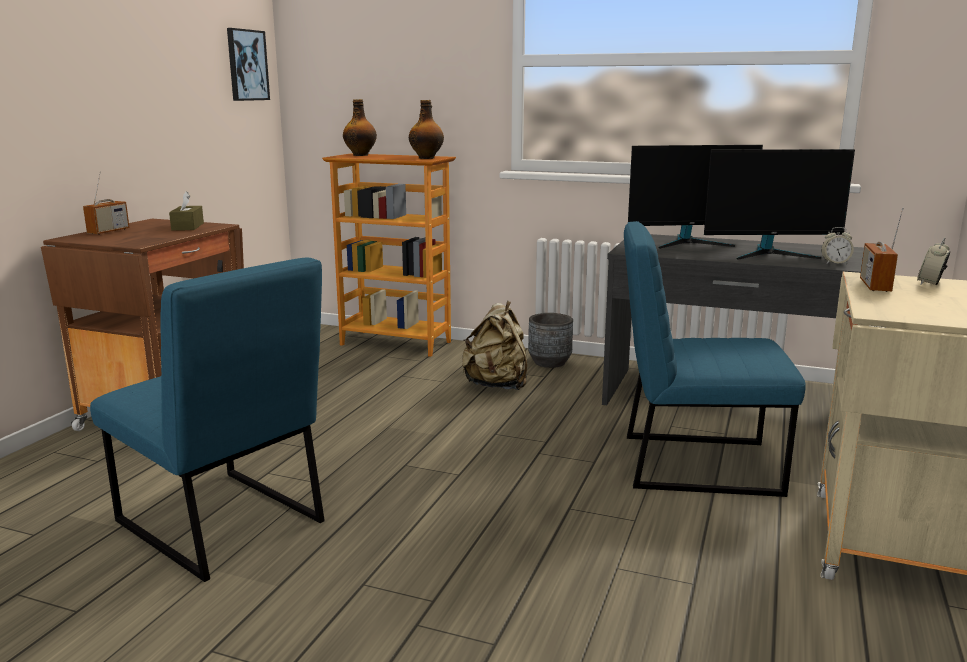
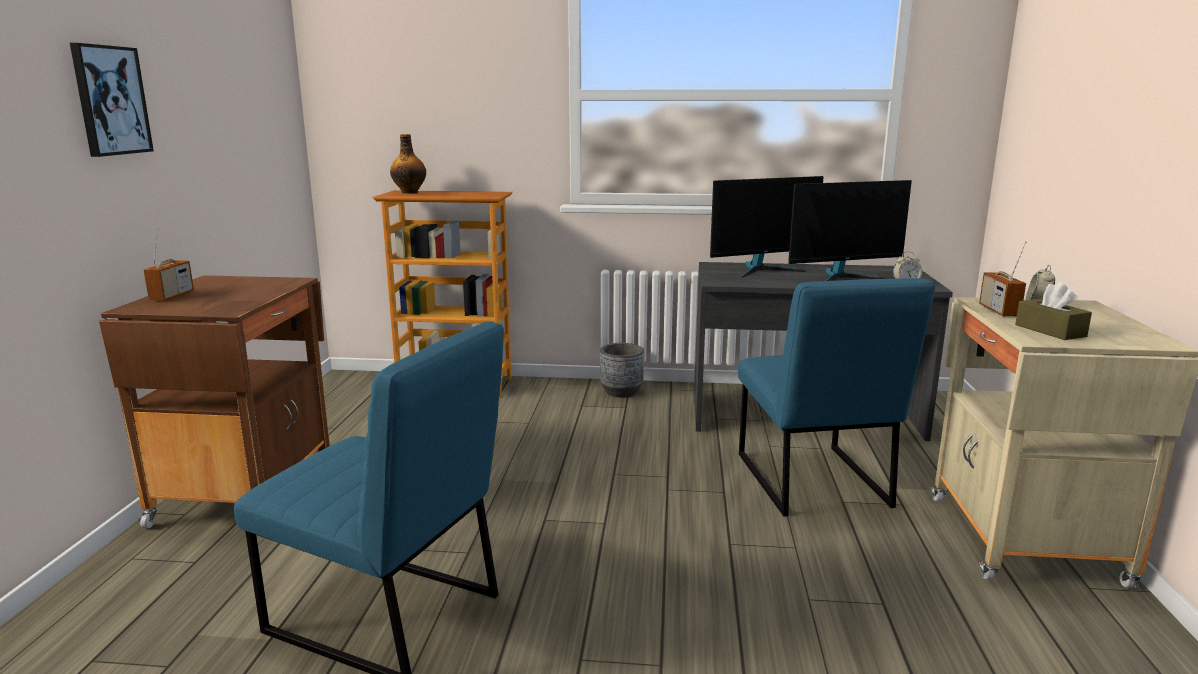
camera: 15 degrees left, 0 degrees up
(188, 226) = (261, 284): brown tissue box -> brown tissue box (1050, 330)
(247, 65) = (276, 98): picture -> picture (110, 100)
(427, 158) = (486, 194): bottle -> none
(497, 385) = (585, 422): beige backpack -> none
(694, 463) = (812, 482): blue chair -> blue chair turned 90 degrees counterclockwise

